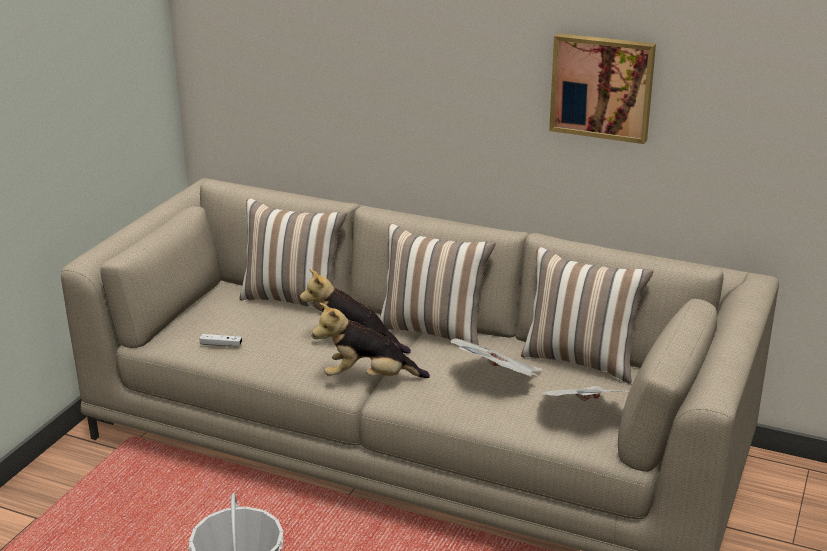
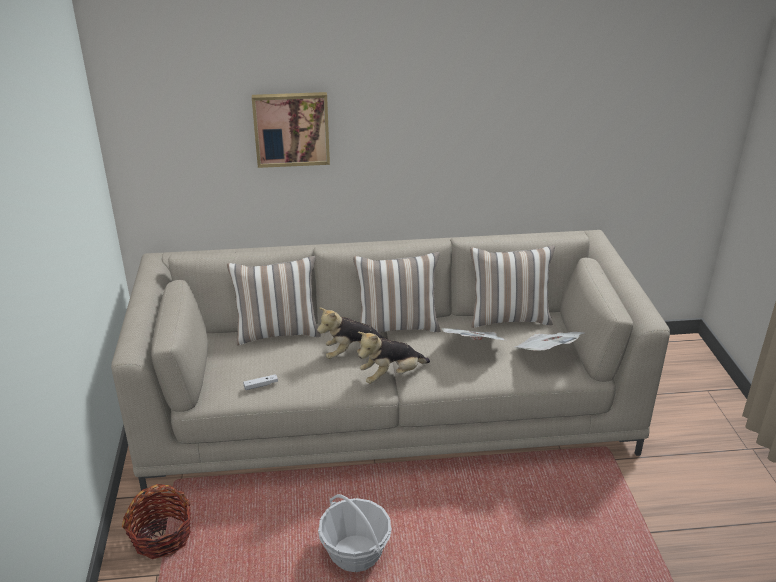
camera: 30 degrees left, 5 degrees up
(72, 485) = (162, 537): none -> basket
(602, 86) = (479, 124): picture -> picture (291, 128)

